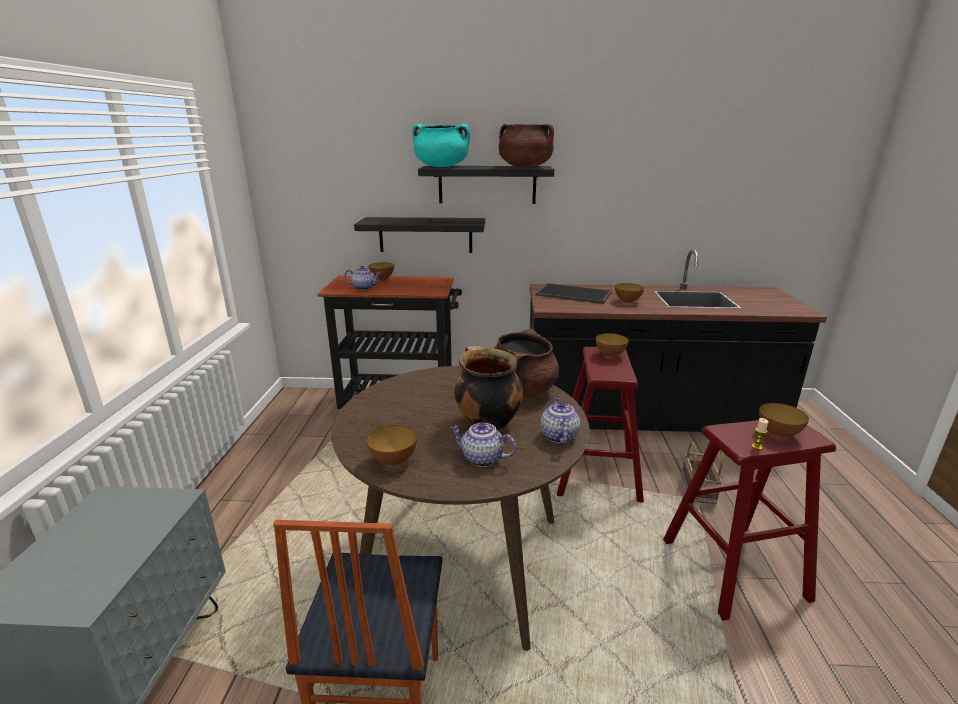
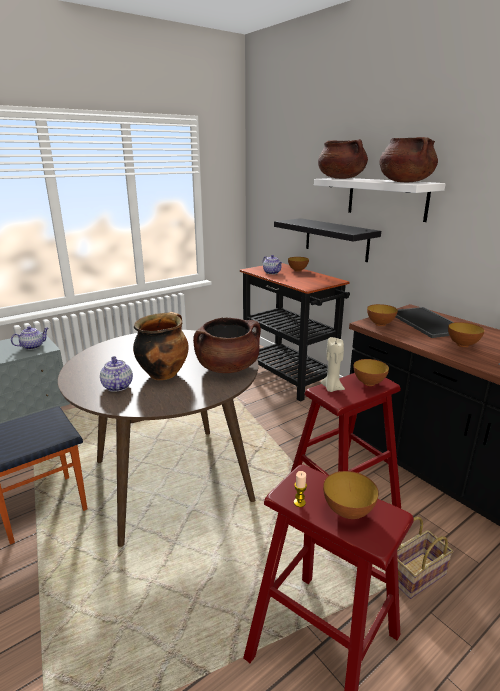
camera: 50 degrees right, 0 degrees up
(393, 461) = (88, 365): bowl -> bowl (380, 324)
(441, 166) = (341, 178): turquoise cooking pot -> brown cooking pot
(487, 184) = (386, 198): black shelf -> white shelf
(558, 436) = (176, 400): teapot -> teapot (33, 346)
(602, 370) = (331, 388): none -> beige candle

